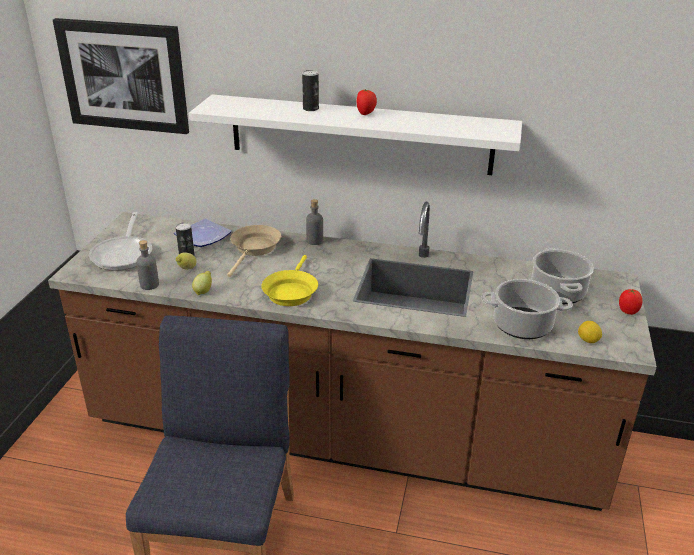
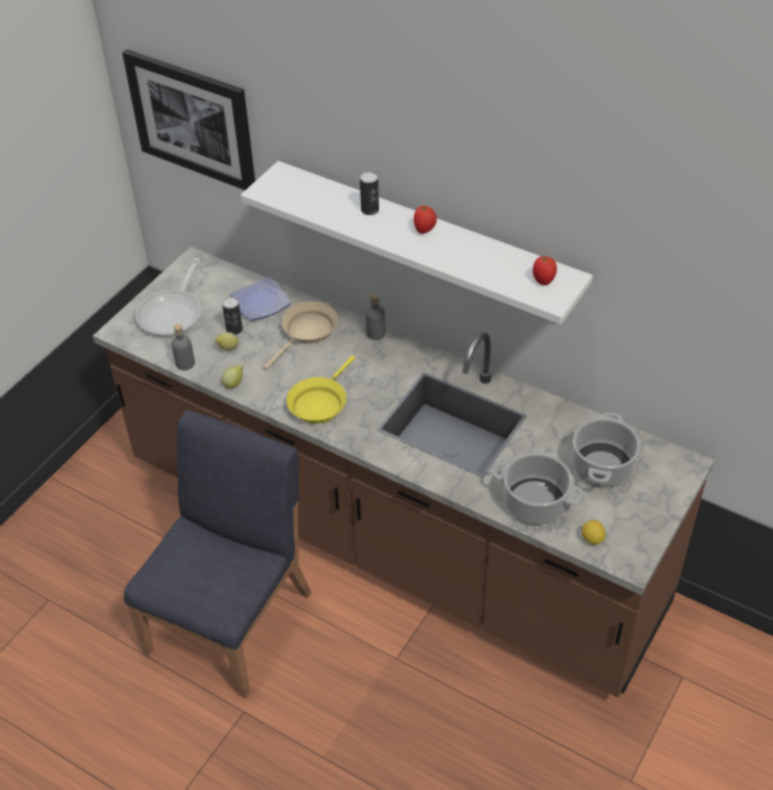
camera: 20 degrees right, 15 degrees up
(627, 311) = (663, 511): tomato -> tomato (543, 280)

